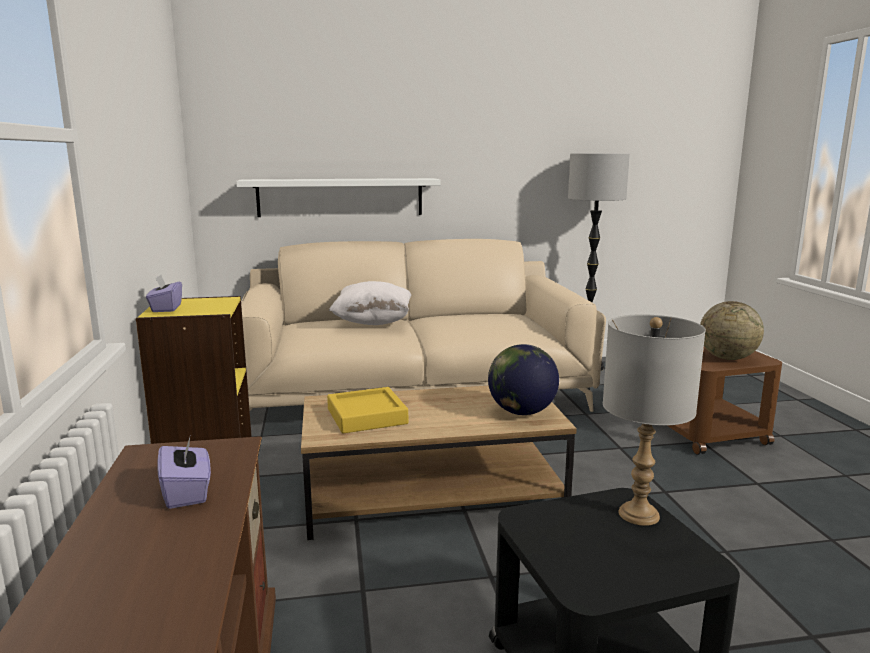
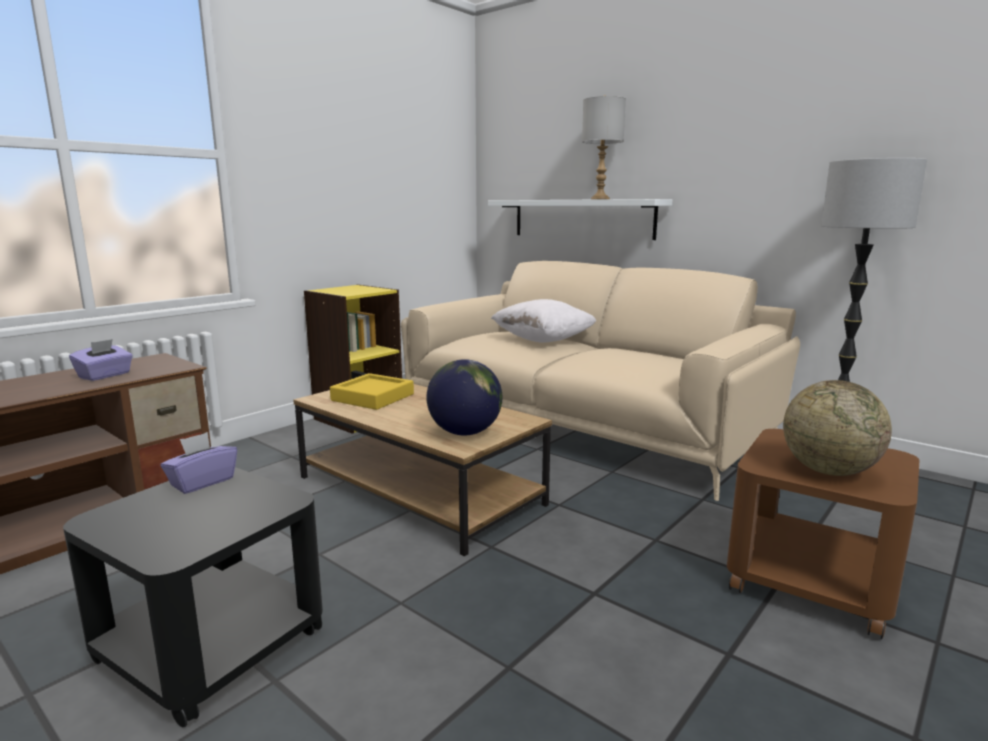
camera: 50 degrees right, 0 degrees up
(166, 308) = (336, 289): purple tissue box -> purple tissue box (202, 482)
(638, 514) = (258, 510): grey table lamp -> grey table lamp (600, 199)

